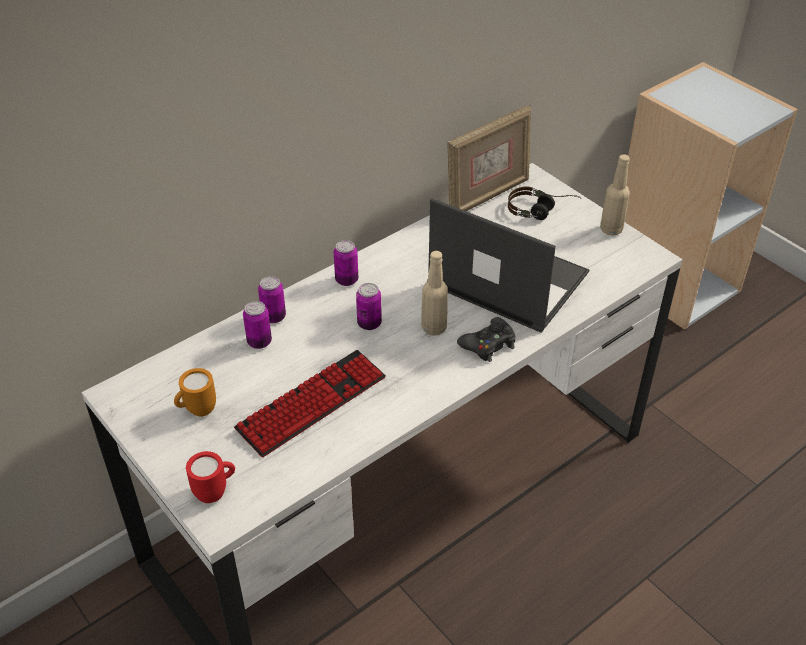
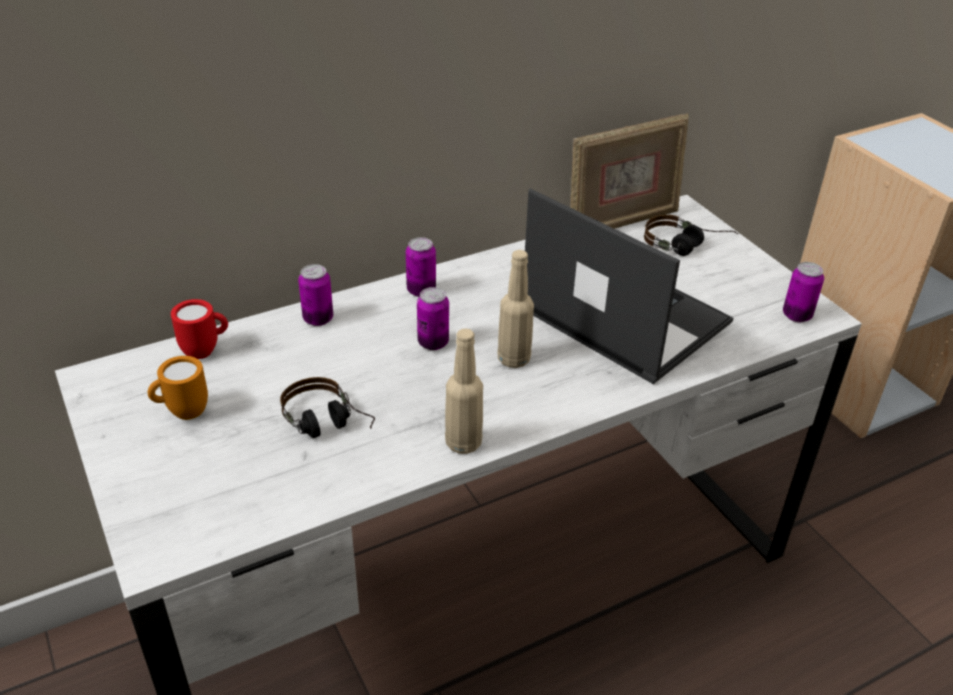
camera: 10 degrees right, 5 degrees down
(215, 492) = (165, 515): red mug -> red mug (206, 351)
(259, 342) = (290, 344): can -> can (797, 315)
(312, 404) = (329, 426): keyboard -> headphones
(488, 345) = (579, 389): black game controller -> none
(611, 229) = (772, 277): beige bottle -> beige bottle (463, 443)

